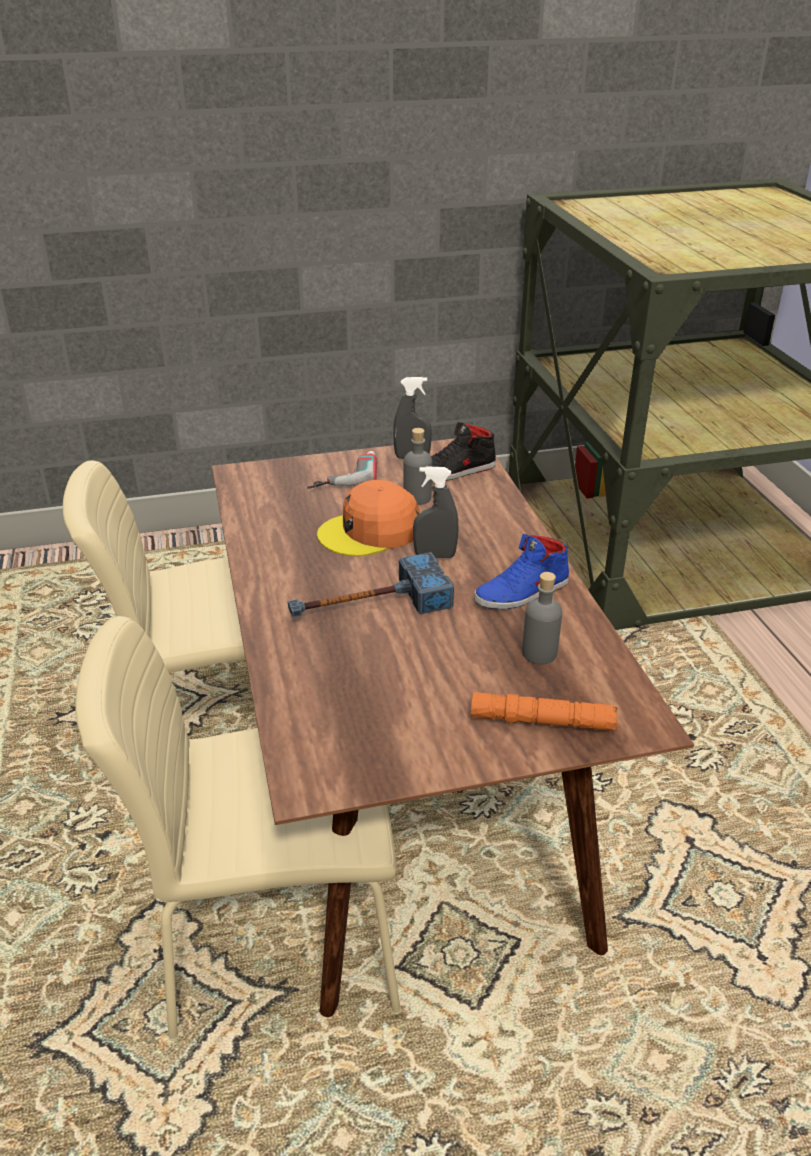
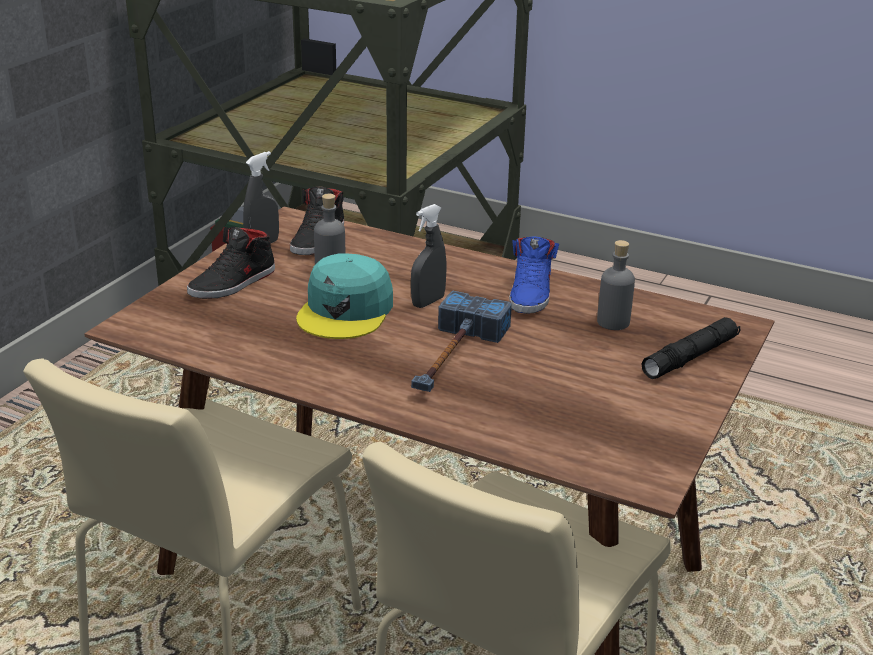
camera: 50 degrees left, 5 degrees down
(343, 475) = (233, 283): power drill -> black shoe
(370, 532) = (346, 311): orange cap -> turquoise cap
(542, 721) = (690, 357): orange flashlight -> black flashlight

